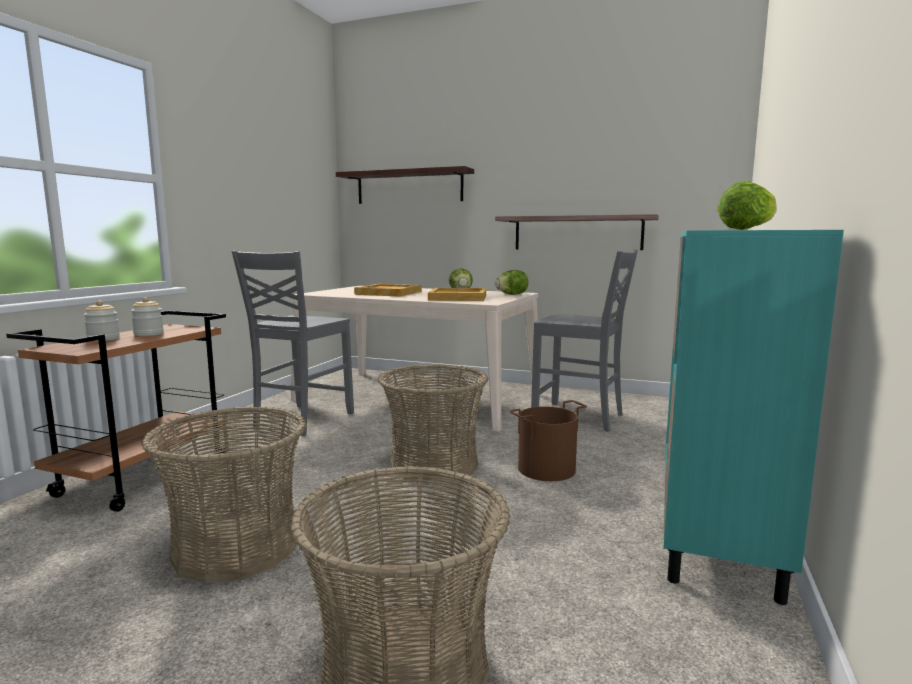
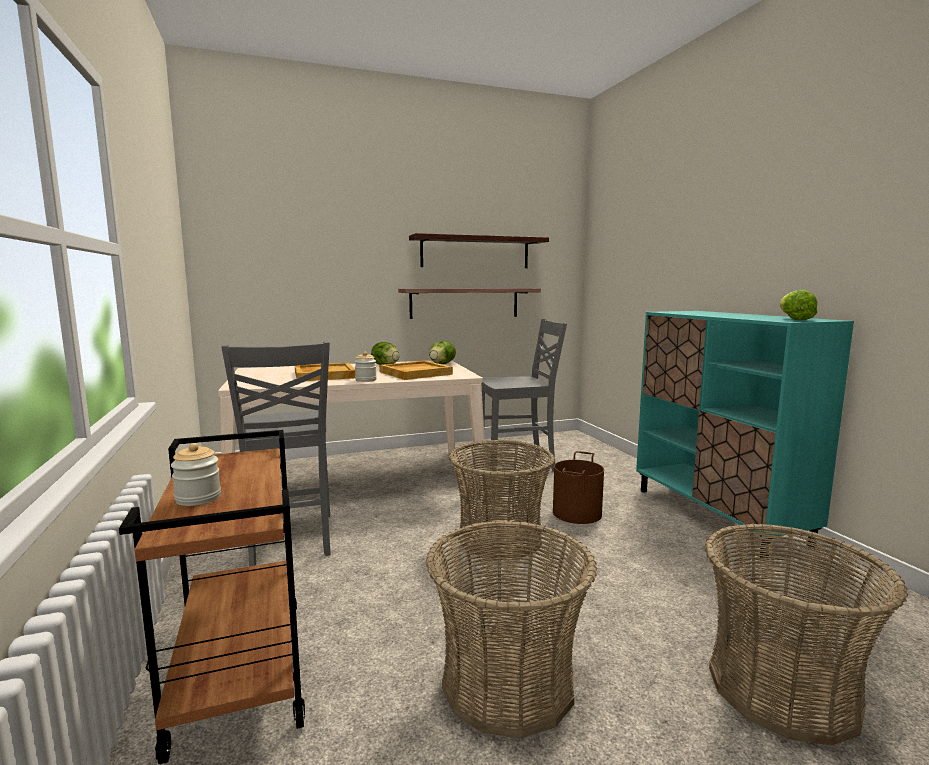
camera: 40 degrees left, 0 degrees up
(148, 334) = (229, 476): jar -> jar (366, 380)
(409, 187) = (288, 254): shelf -> shelf (475, 252)

